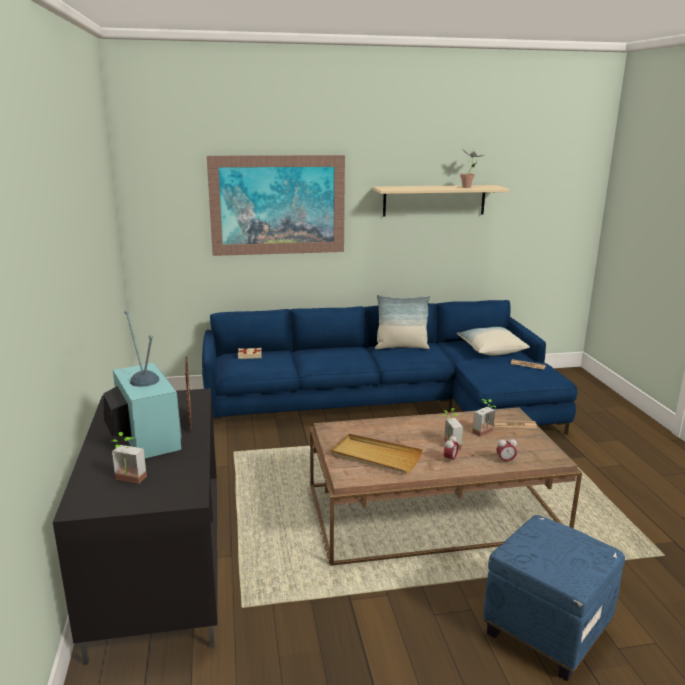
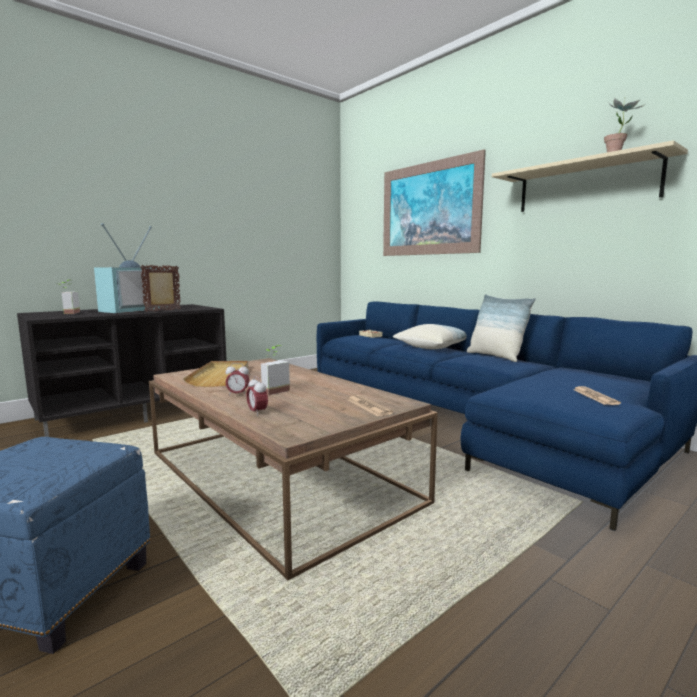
camera: 60 degrees right, 10 degrees down
(486, 433) = (323, 399): potted plant -> none
(490, 350) = (592, 379): pillow -> pillow (432, 347)

